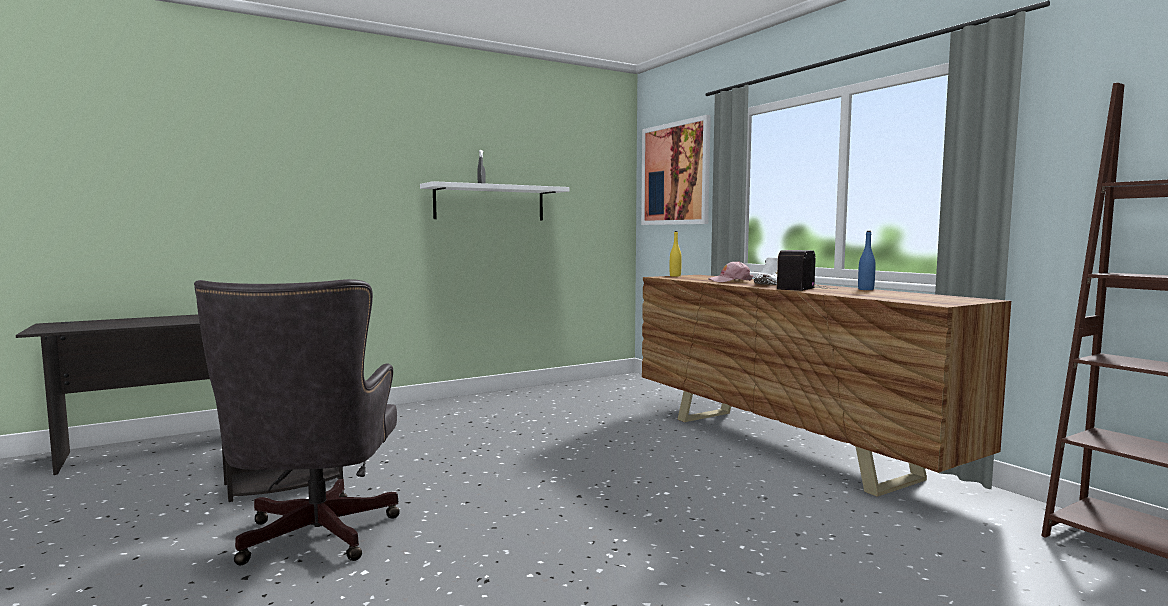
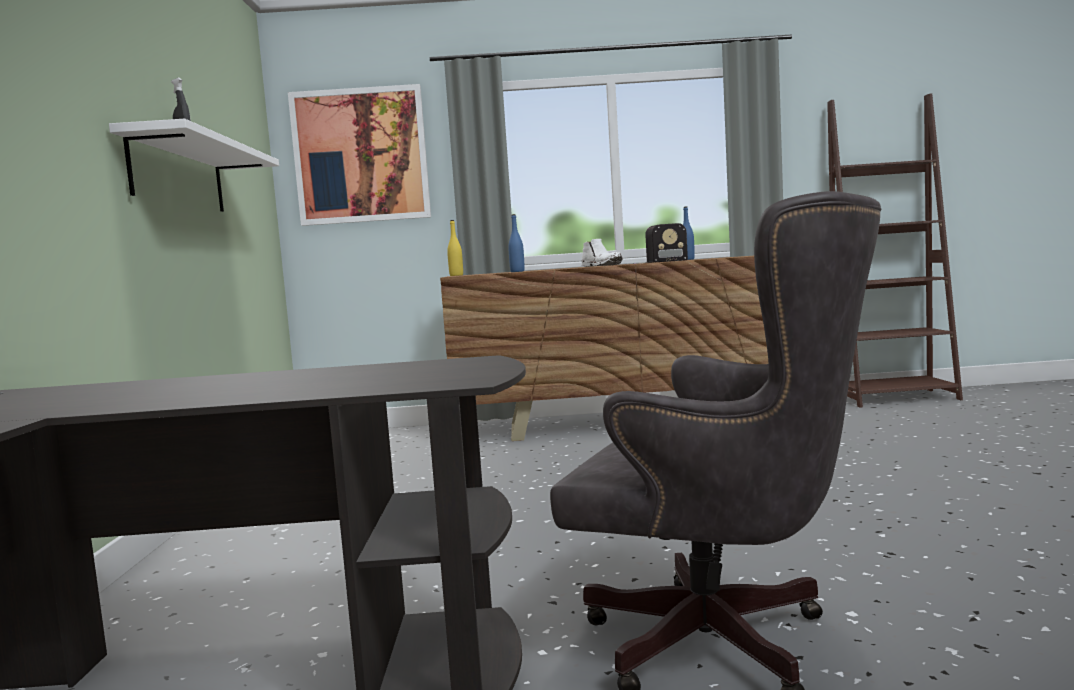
camera: 60 degrees left, 0 degrees up
(692, 280) = (517, 271): none -> blue bottle
(730, 281) = (552, 269): pink cap -> none
(803, 288) = (653, 262): radio -> radio turned 75 degrees counterclockwise

